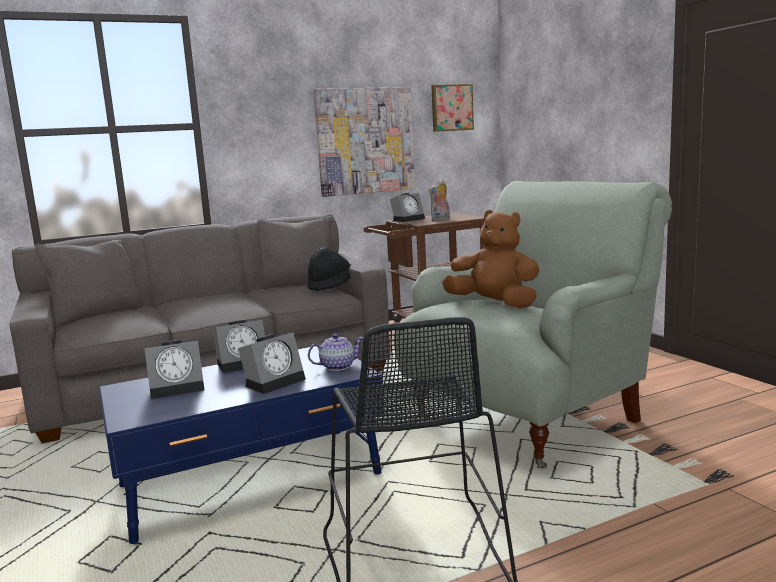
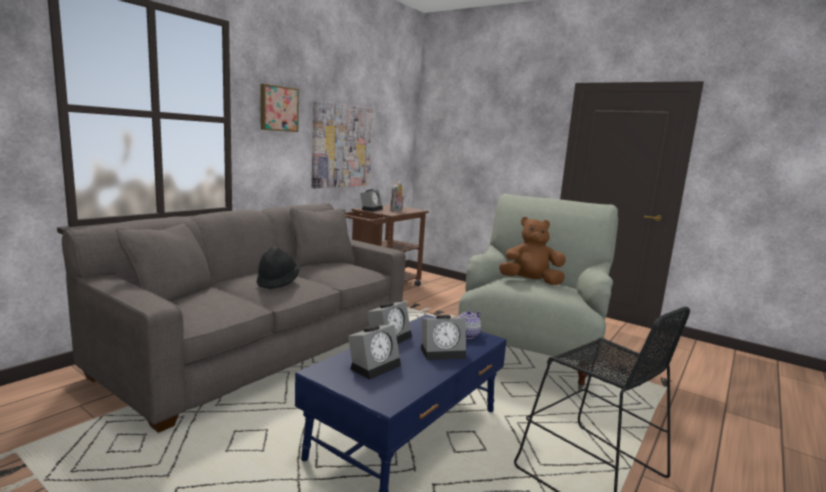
camera: 30 degrees left, 0 degrees up
(275, 381) = (443, 352): alarm clock -> alarm clock turned 60 degrees clockwise
(330, 286) = (359, 264): black hat -> black hat (277, 282)
(451, 108) = (392, 127): picture -> picture (278, 108)

